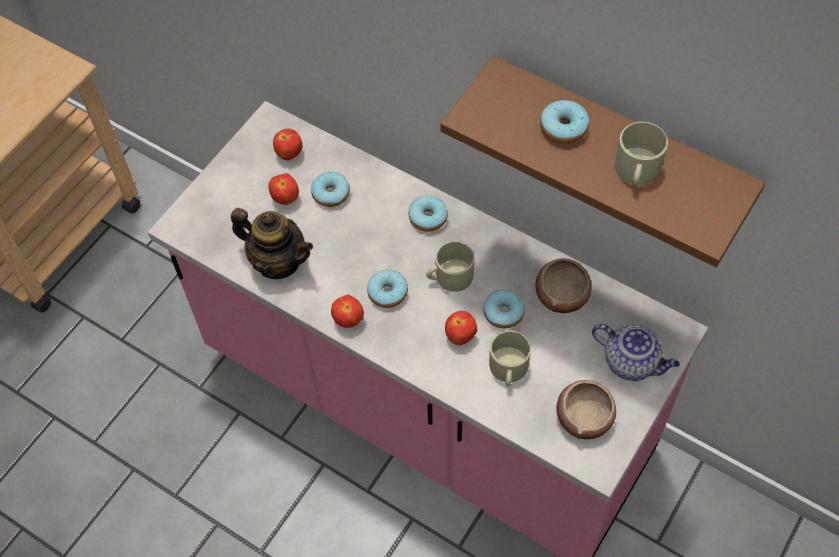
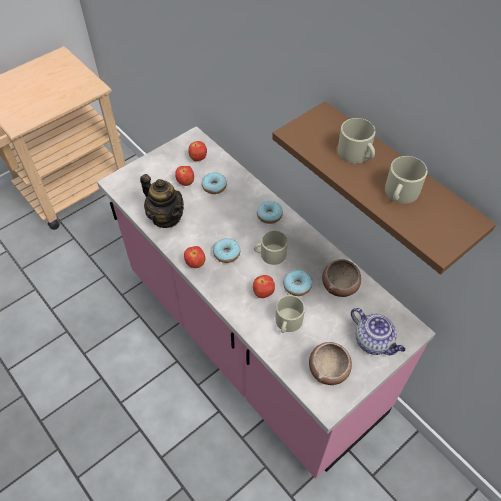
camera: 15 degrees right, 5 degrees down
(563, 128) = (356, 154): donut -> beige mug

